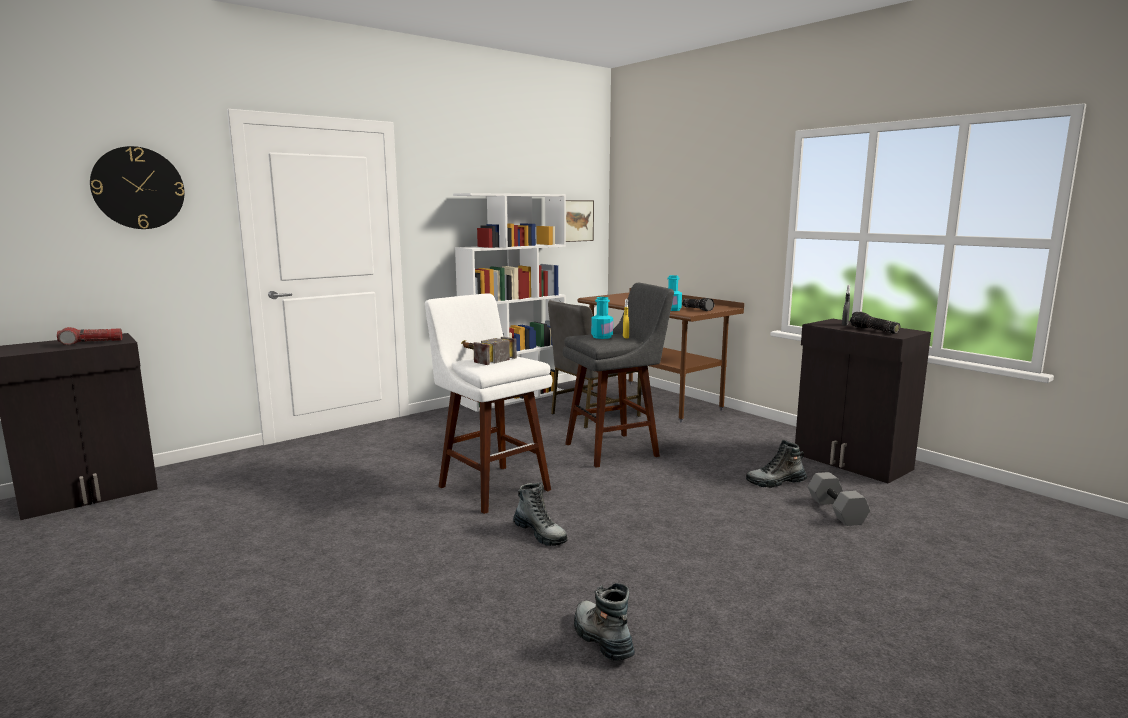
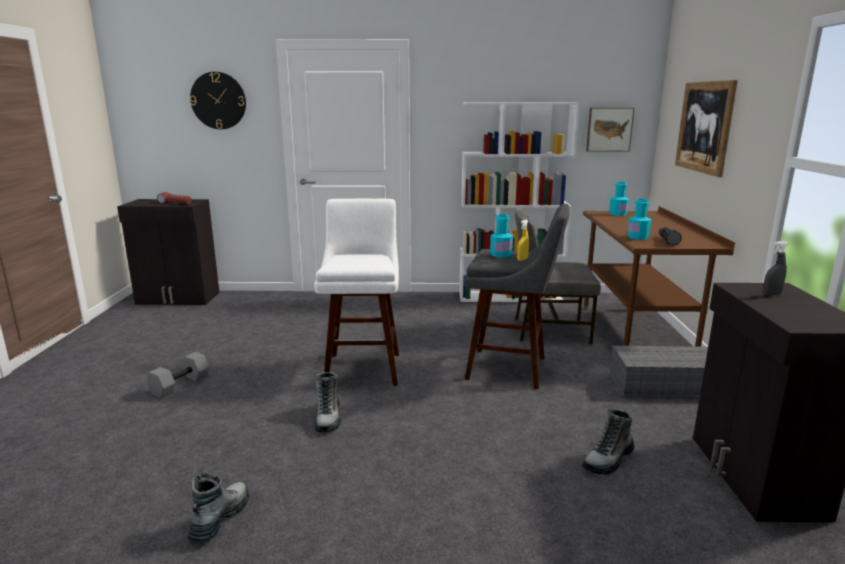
camera: 40 degrees right, 5 degrees up
(479, 357) = (355, 254): hammer -> none
(611, 297) = (618, 214): none -> turquoise bottle
(681, 214) = (704, 127): none -> picture
(729, 429) = (664, 386): none -> grey storage box
(776, 482) = (608, 460): boot -> boot turned 75 degrees counterclockwise
(835, 511) = (618, 519): grey dumbbell -> grey dumbbell (180, 384)
(873, 330) = (788, 311): flashlight -> none

